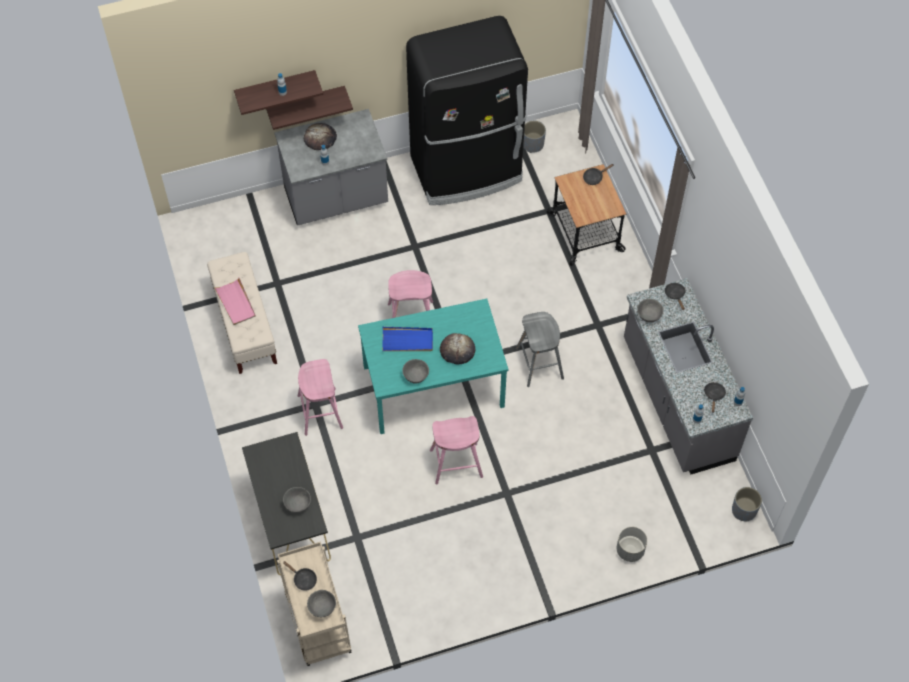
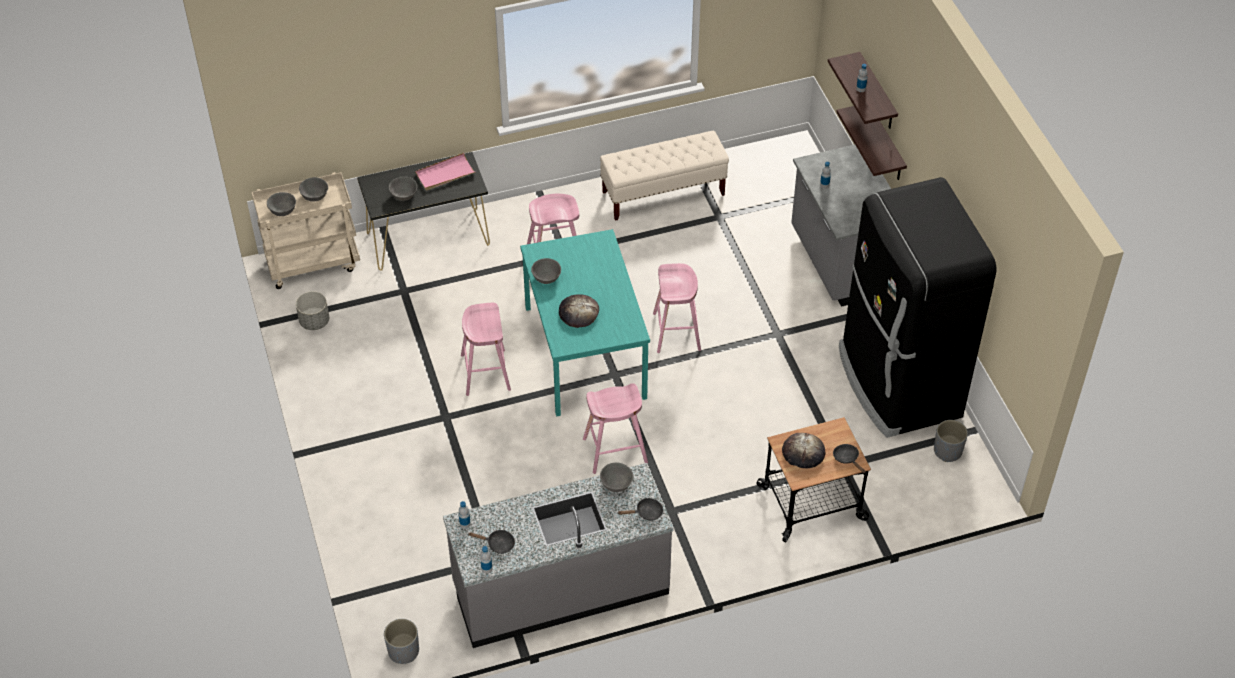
camera: 90 degrees right, 10 degrees down
(236, 303) = (659, 152): pink tray -> pink tray (445, 174)
(303, 579) = (315, 195): black frying pan -> grey bowl
(320, 138) = (859, 180): bread -> bread (803, 452)
(407, 340) = (591, 270): blue tray -> none
(539, 363) = (615, 450): grey stool -> pink stool
(630, 550) = (363, 530): grey planter -> grey planter (314, 321)

